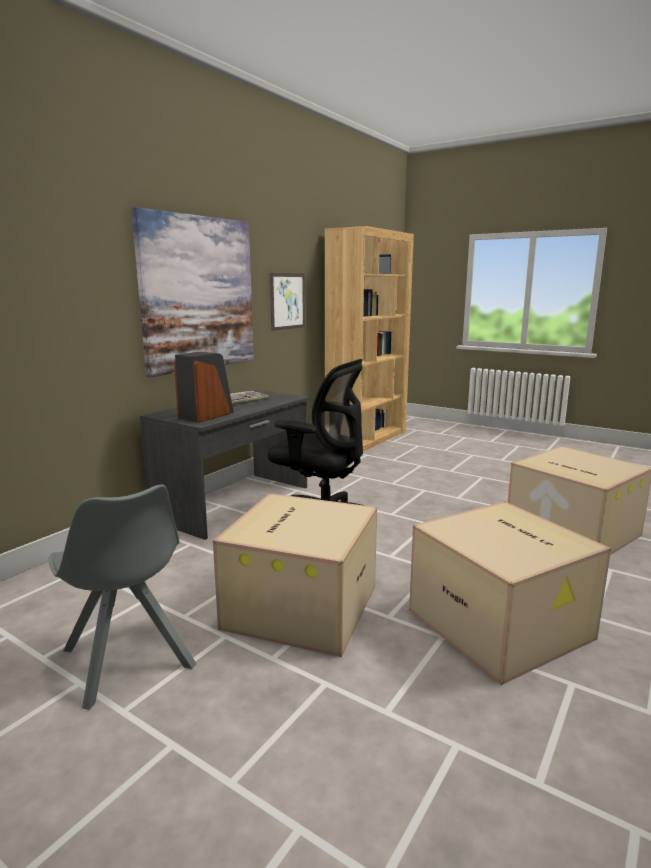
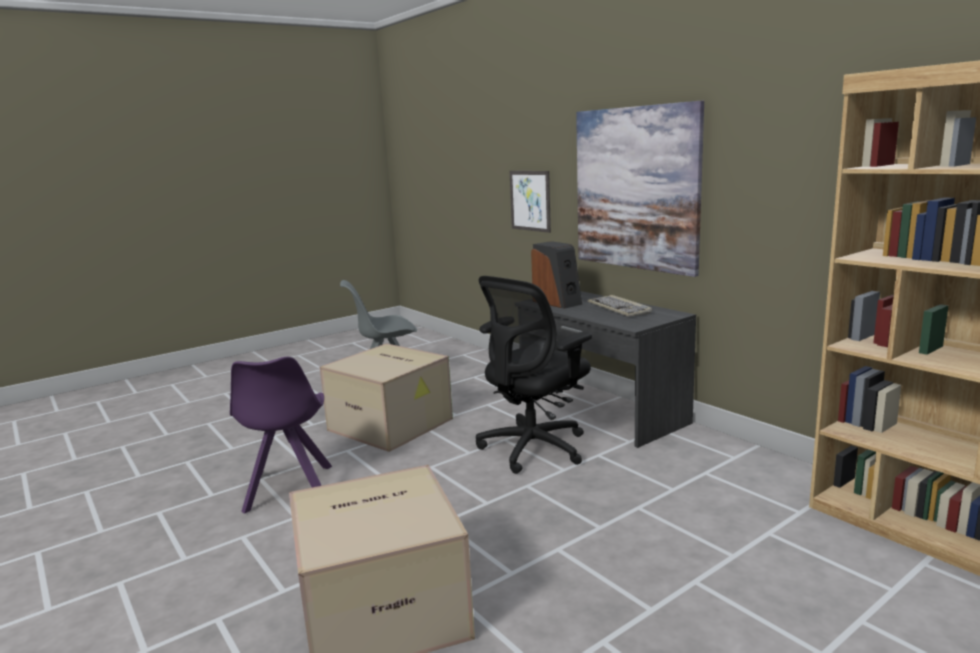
camera: 110 degrees right, 0 degrees up
(287, 301) = (780, 207): picture -> picture (530, 200)
(502, 624) = (288, 490): cardboard box -> purple chair

